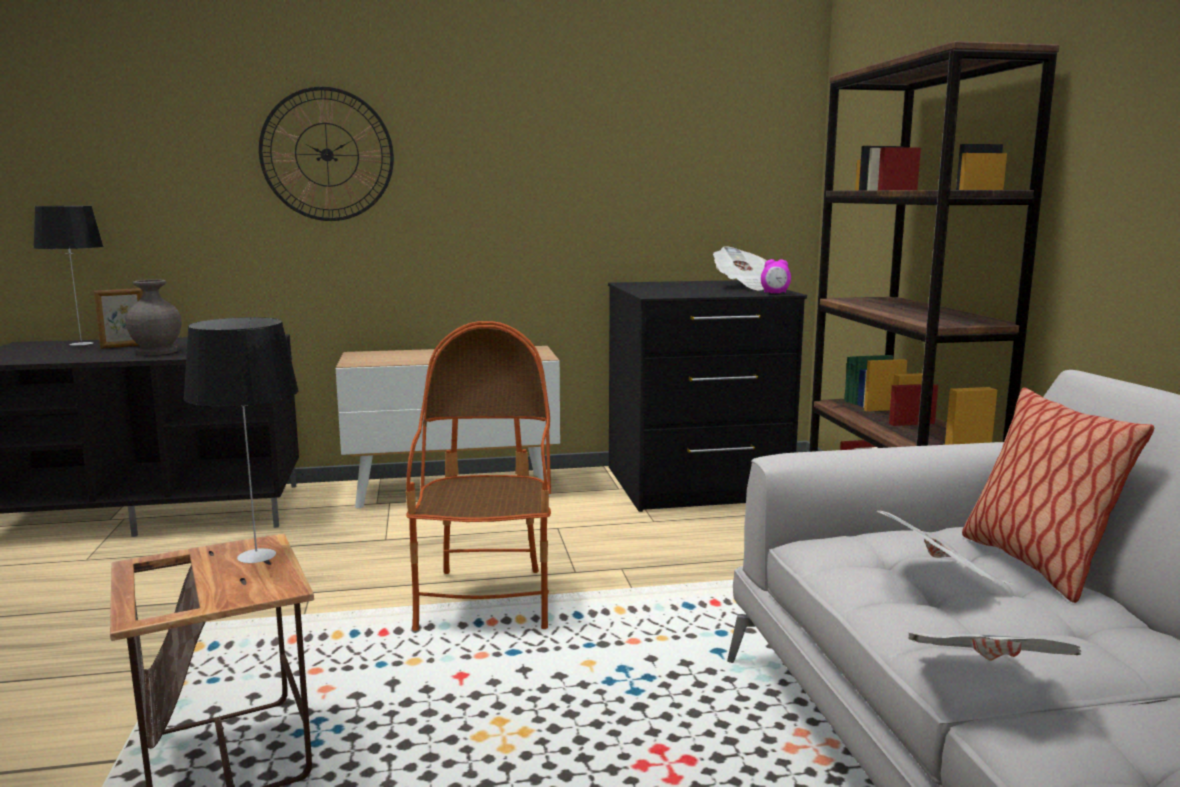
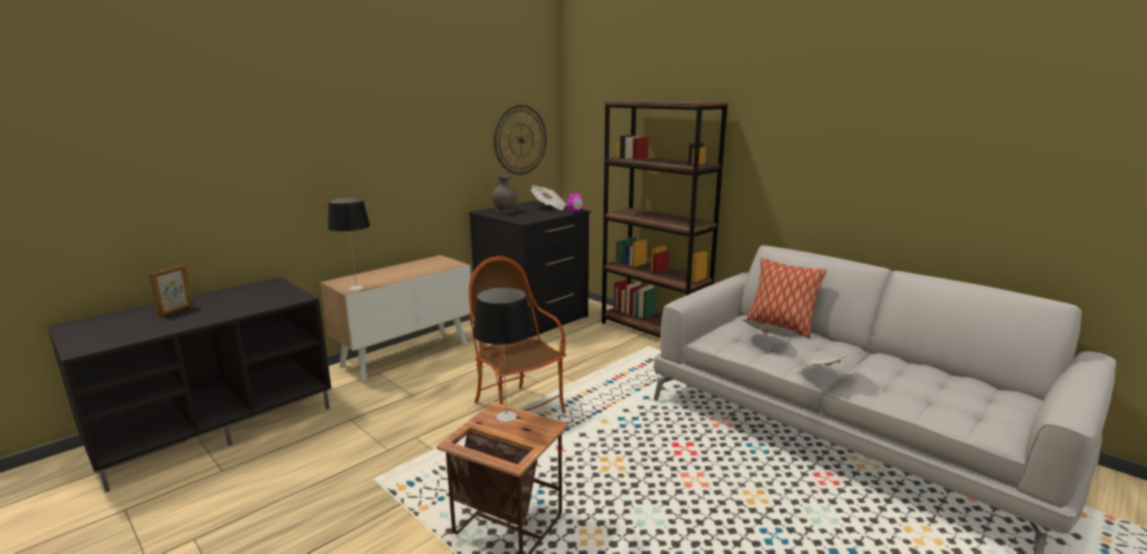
camera: 35 degrees left, 5 degrees up
(82, 344) = (128, 315): table lamp -> table lamp (356, 287)
(156, 352) = (219, 310): grey vase -> grey vase (504, 212)
(327, 154) = (295, 148): wall clock -> wall clock (521, 140)

